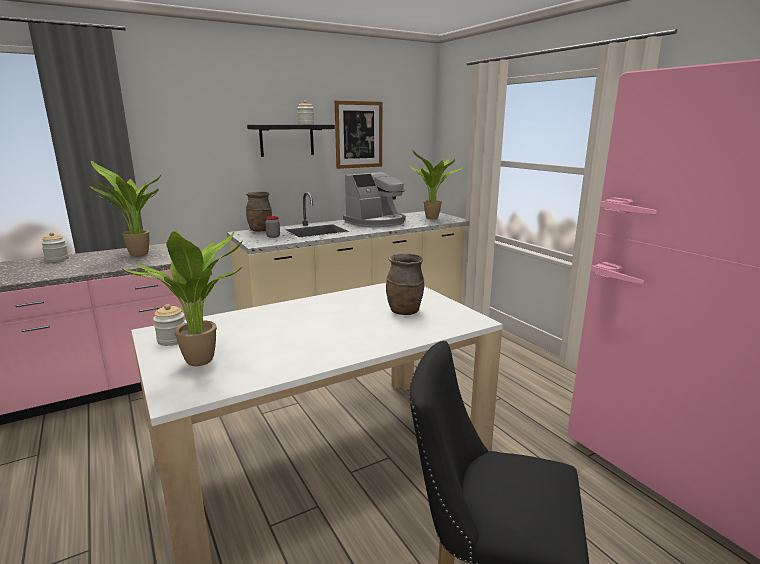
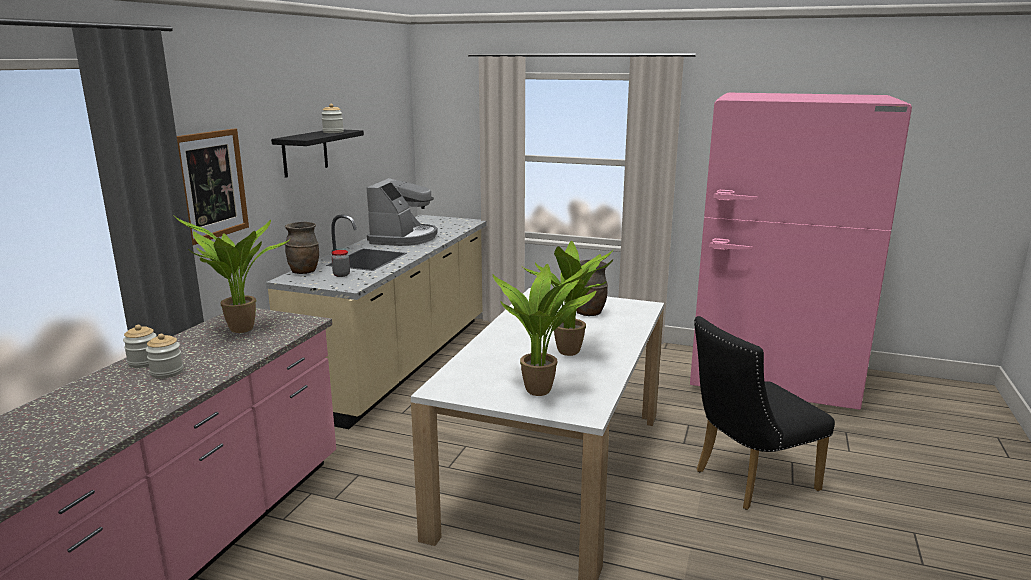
camera: 40 degrees left, 0 degrees up
(172, 340) = (473, 388): jar -> jar (167, 372)
(358, 134) = (360, 136): picture -> picture (211, 185)
(432, 218) = (447, 224): potted plant -> potted plant (572, 353)

